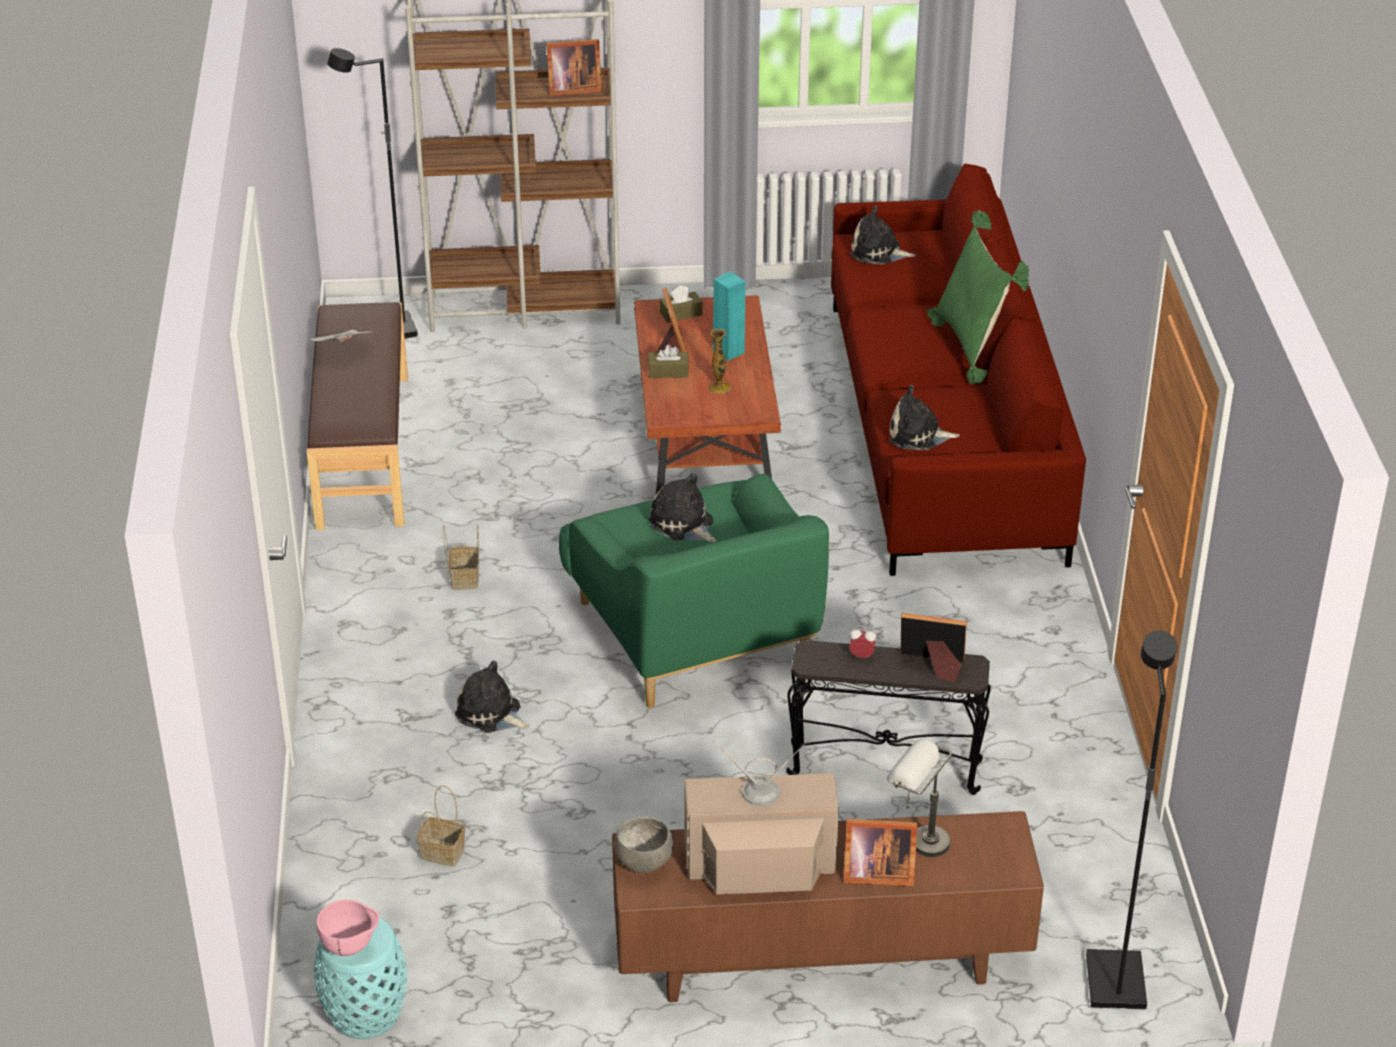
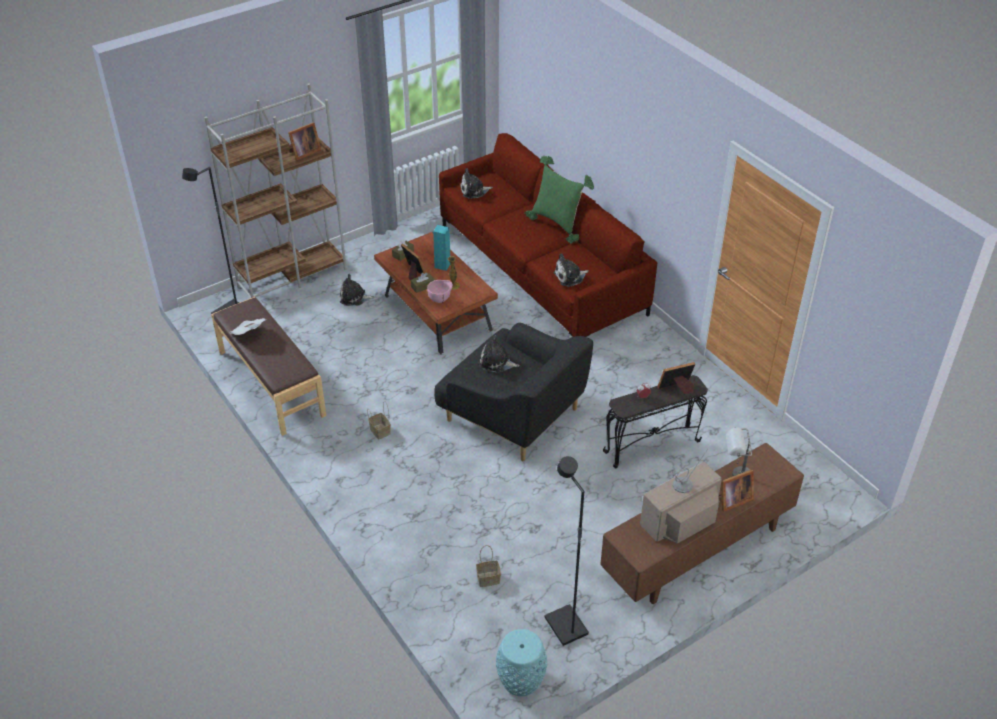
camera: 30 degrees left, 5 degrees up
(351, 948) = (523, 652): pink bowl -> pink bowl (440, 300)
(491, 714) = (452, 496): plush toy -> plush toy (354, 298)
(645, 862) = (630, 542): grey bowl -> none
(695, 633) = (513, 414): green armchair -> black armchair
(1113, 982) = (823, 504): black floor lamp -> black floor lamp (565, 626)

